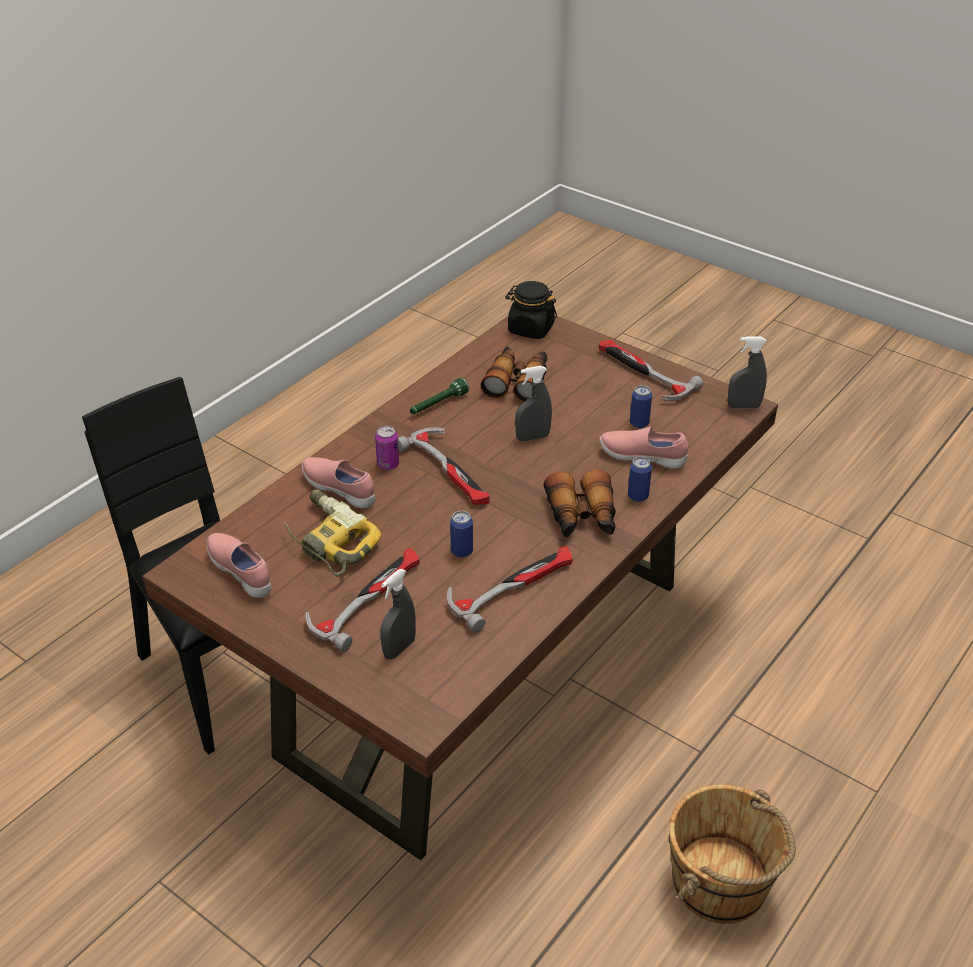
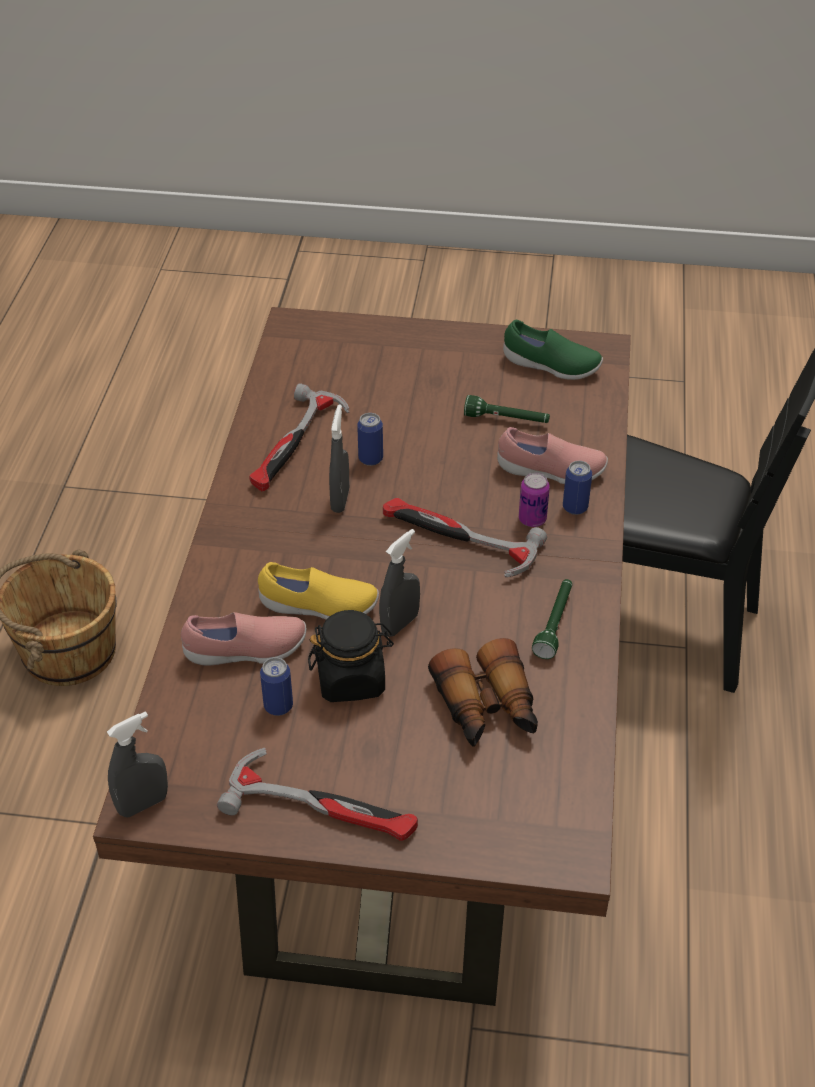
camera: 150 degrees right, 5 degrees up
(242, 572) = (551, 366): pink shoe -> green shoe
(328, 541) = (506, 420): power drill -> green flashlight
(367, 598) = (419, 387): hammer -> none
(399, 648) = (355, 362): grey spray bottle -> grey spray bottle (340, 500)
(530, 329) = (552, 829): black jar -> black jar (351, 679)
(578, 465) = (319, 607): none -> yellow shoe
(582, 518) = (271, 541): binoculars -> none
(638, 496) = (223, 593): can -> can (575, 507)

